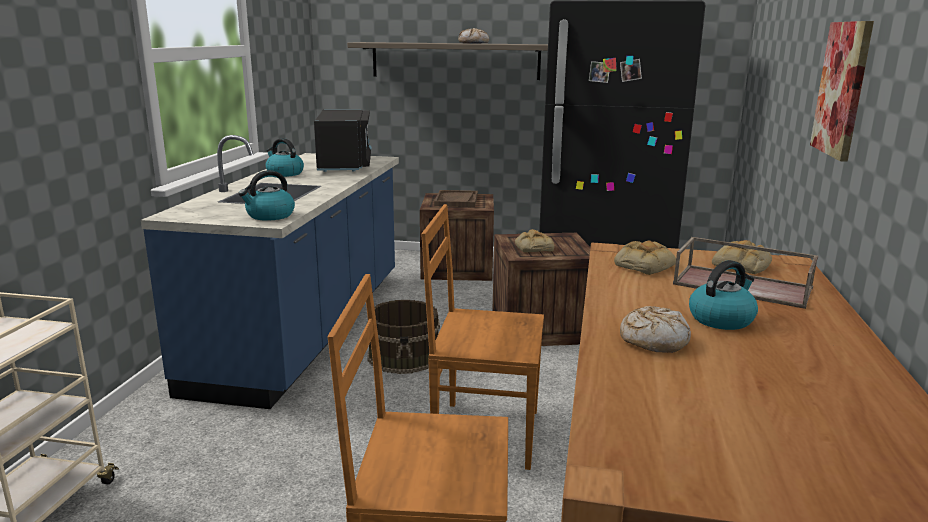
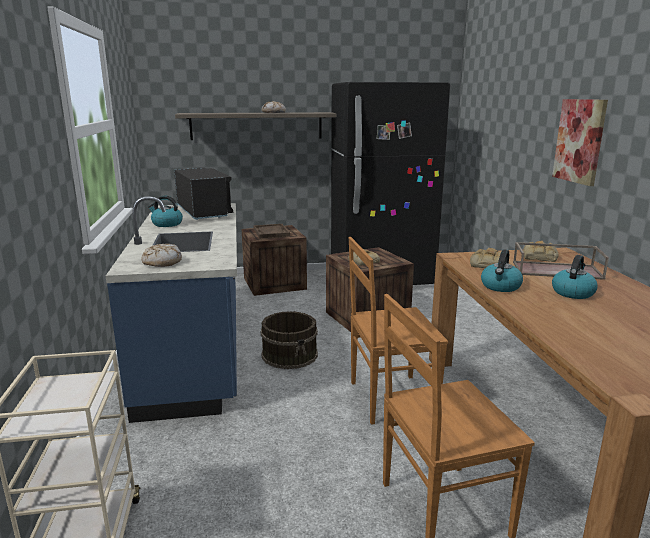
camera: 20 degrees left, 0 degrees up
(270, 216) = (211, 259): kettle -> kettle (500, 287)
(653, 340) = (555, 311): bread -> bread (162, 262)

